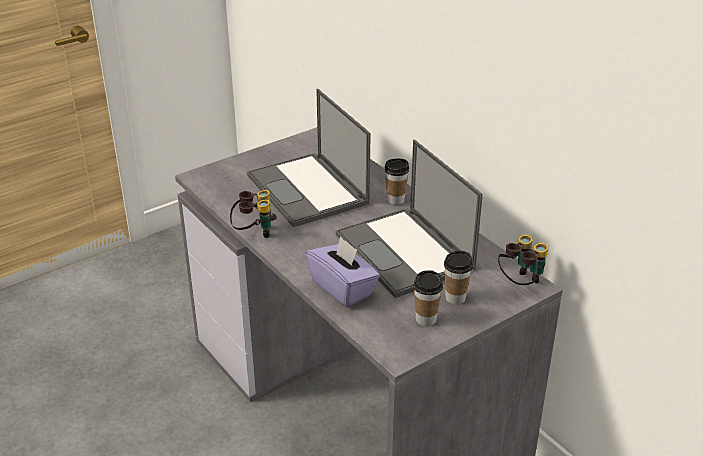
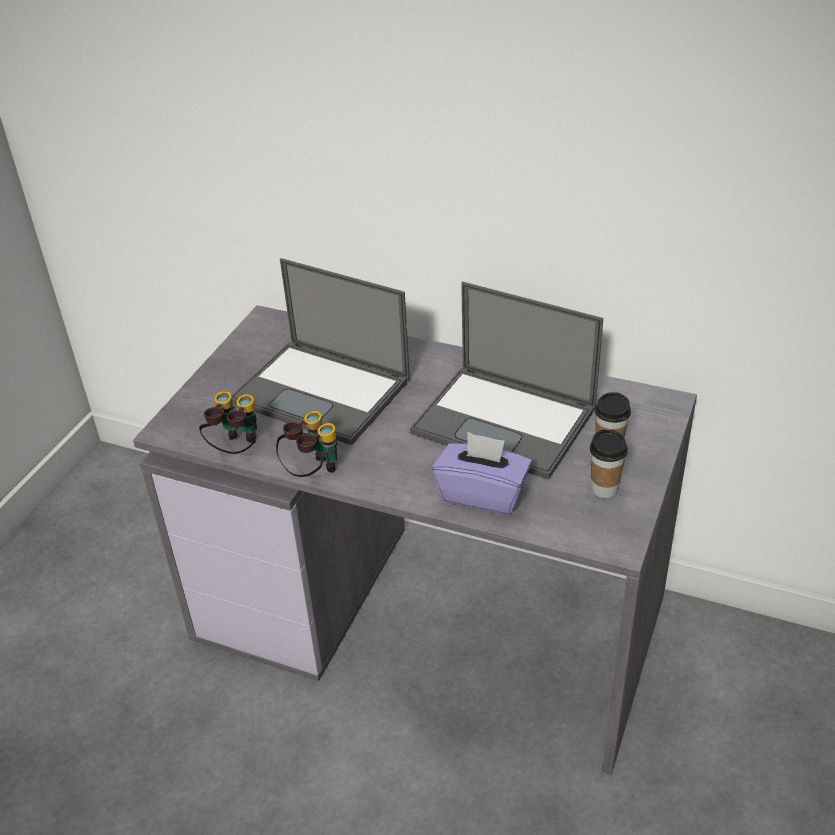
camera: 30 degrees left, 5 degrees up
(395, 200) = (433, 364): cup -> none
(520, 283) = (653, 405): binoculars -> binoculars (236, 450)

